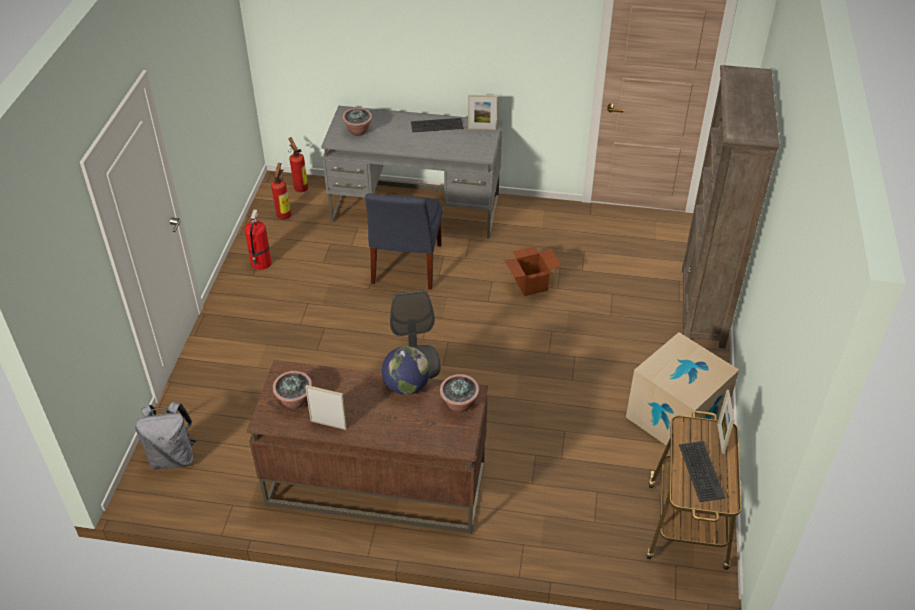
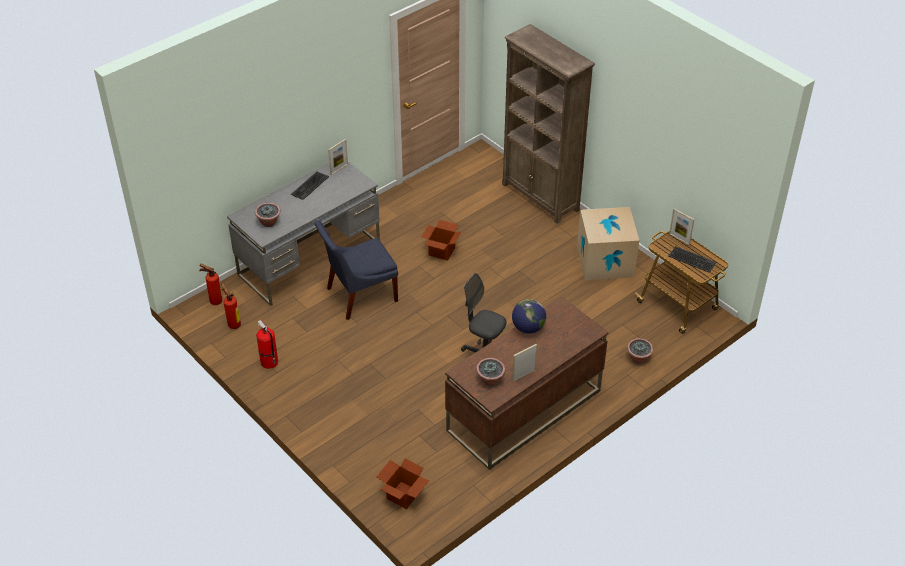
camera: 50 degrees left, 0 degrees up
(173, 457) = (403, 495): grey backpack -> cardboard box
(405, 266) = (358, 295): blue chair -> blue chair turned 105 degrees clockwise
(459, 405) = (564, 315): potted plant -> potted plant (638, 358)

